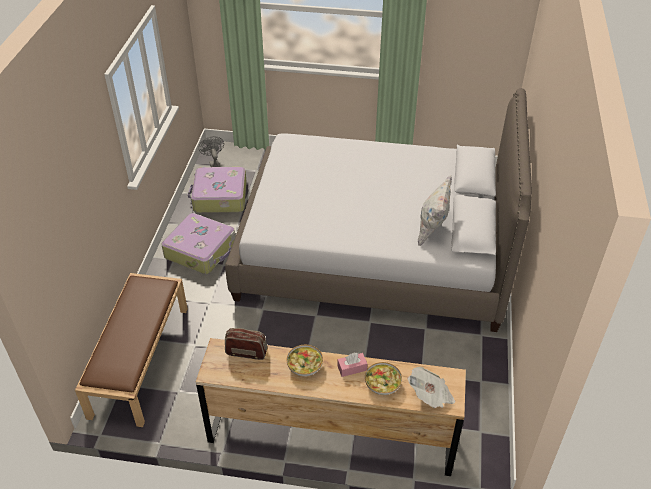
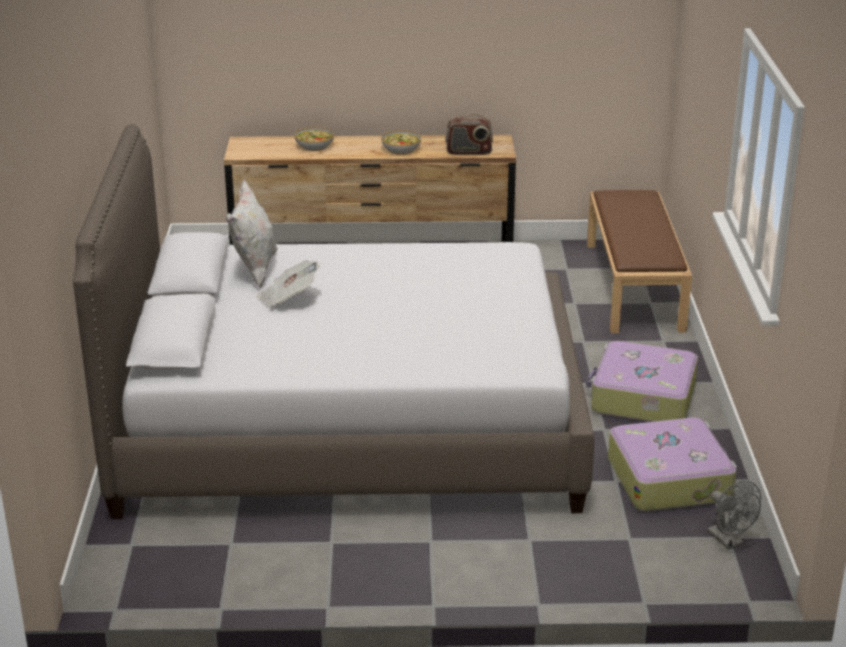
camera: 170 degrees right, 15 degrees down
(352, 368) = (349, 151): pink tissue box -> none
(430, 396) = (263, 143): newspaper -> newspaper (288, 298)

